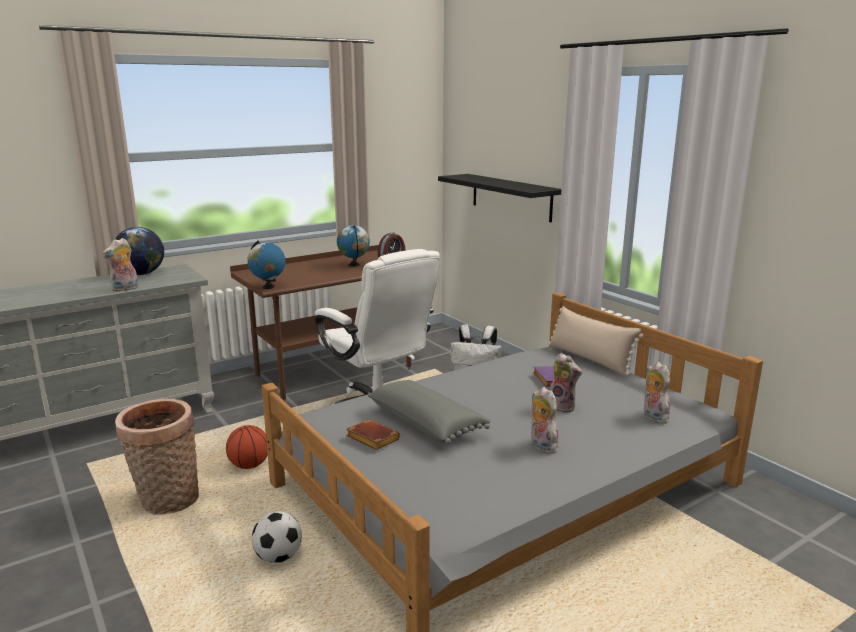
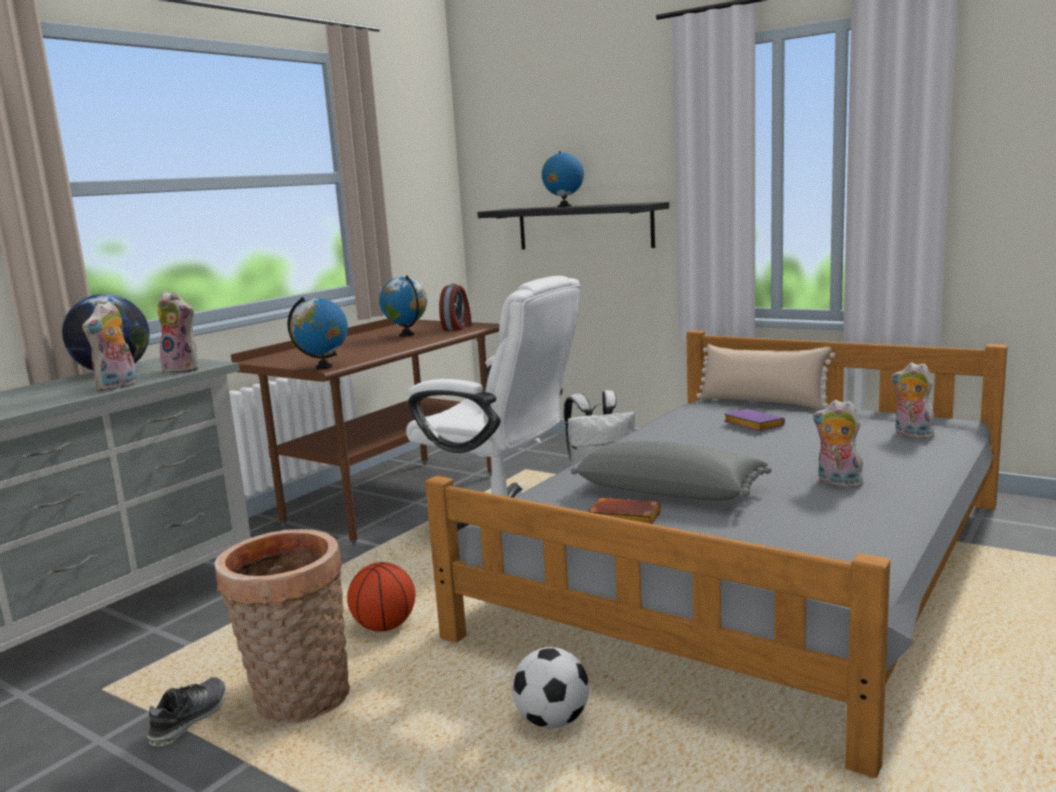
camera: 20 degrees left, 5 degrees down
(110, 495) = (190, 719): none -> shoe
(495, 180) = (564, 206): none -> globe
(563, 406) = (804, 445): plush toy -> plush toy (184, 369)

